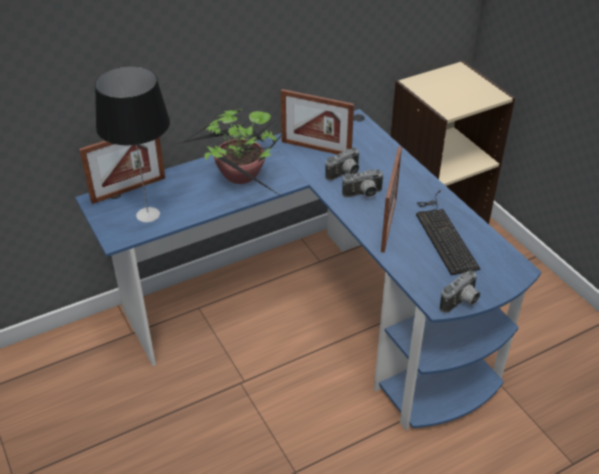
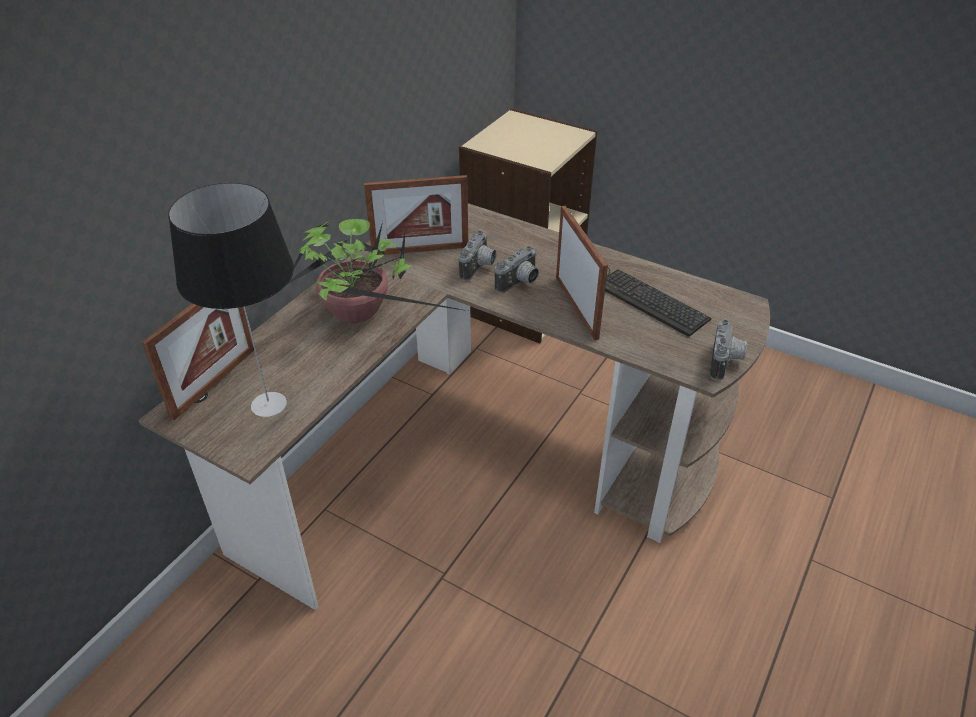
camera: 30 degrees left, 0 degrees up
(319, 316) = (476, 456): blue desk -> brown desk

